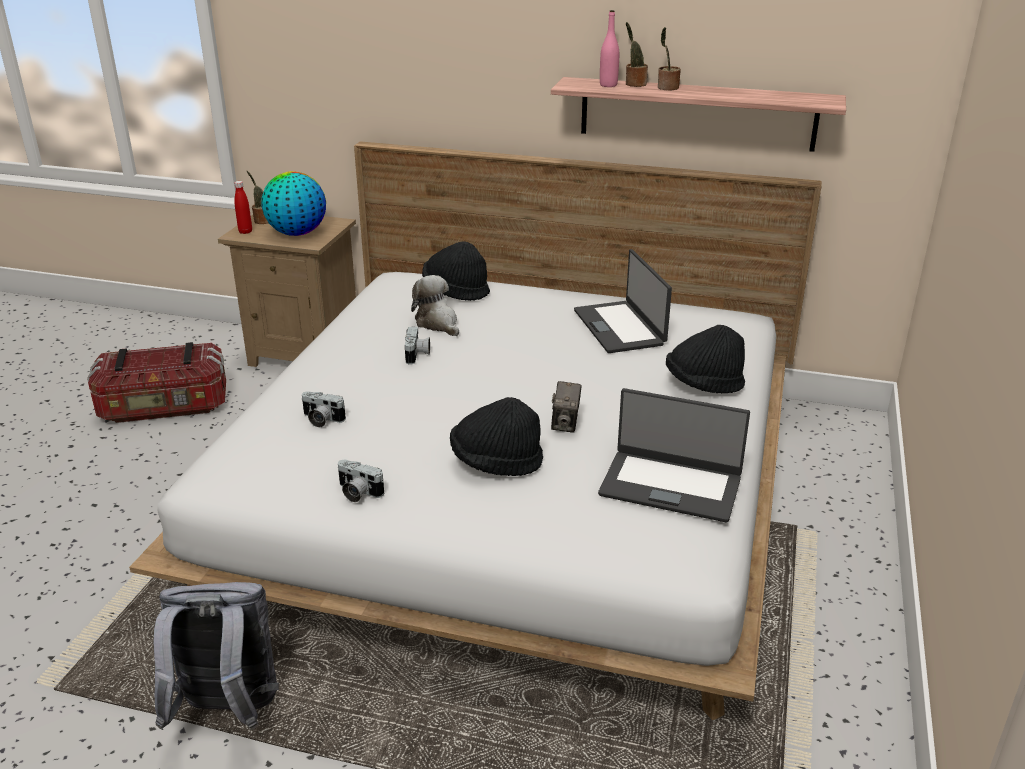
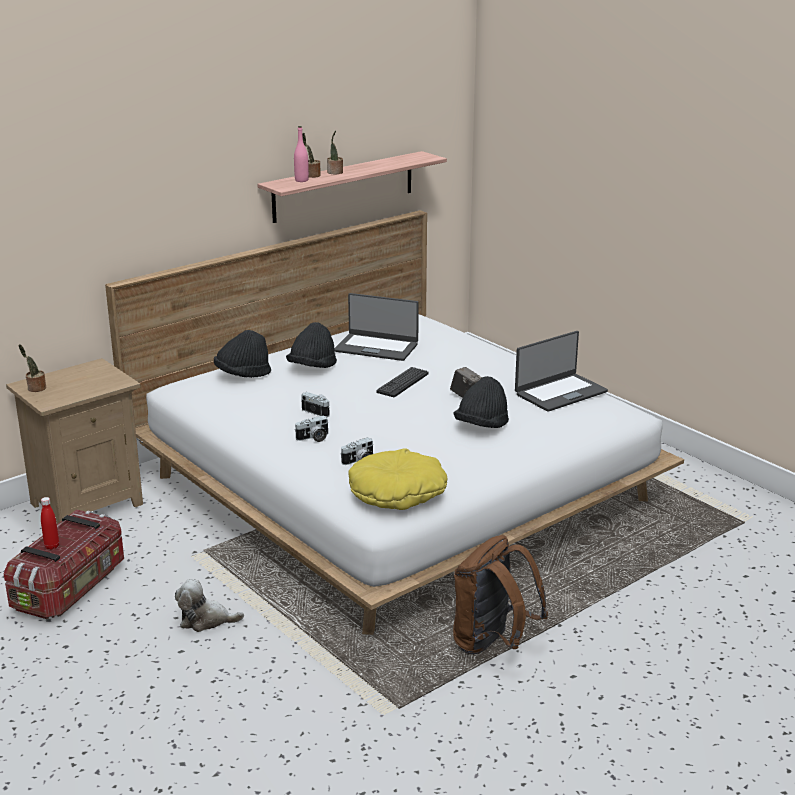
camera: 55 degrees left, 5 degrees down
(227, 711) = (492, 644): grey backpack -> brown backpack
(245, 232) = (48, 399): red bottle -> red bottle (52, 546)
(269, 468) = (396, 492): none -> yellow pillow
(297, 233) = (90, 382): globe -> none
(357, 492) = (461, 472): camera -> camera (313, 438)
(438, 323) = (282, 393): plush toy -> plush toy (205, 620)
(549, 373) = (402, 383): none -> keyboard
(703, 384) = (473, 351): black hat -> black hat (312, 368)

